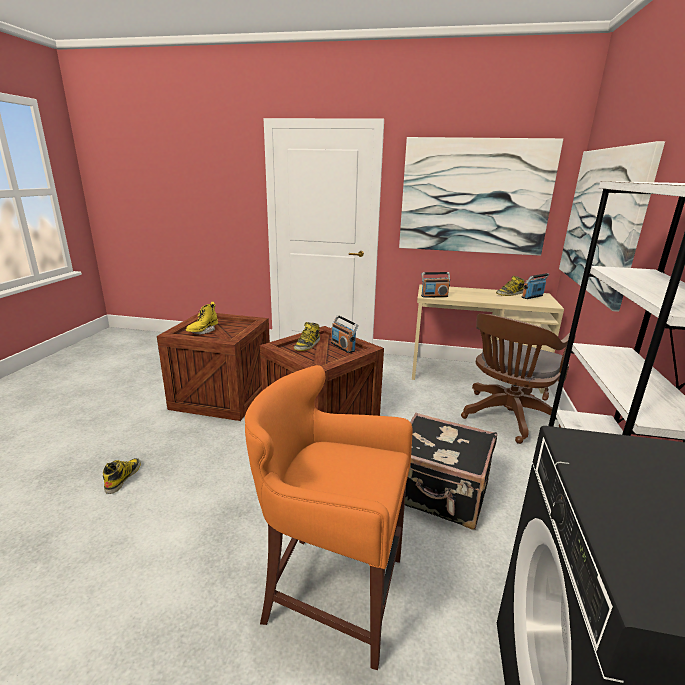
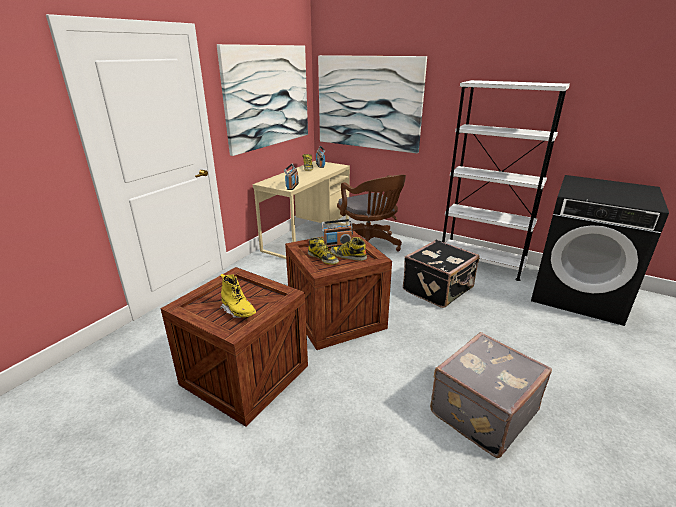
camera: 70 degrees left, 5 degrees up
(123, 477) = (378, 463): boot -> boot (348, 256)
(185, 548) = (481, 411): none -> grey suitcase
(330, 590) = (515, 346): orange stool -> none

